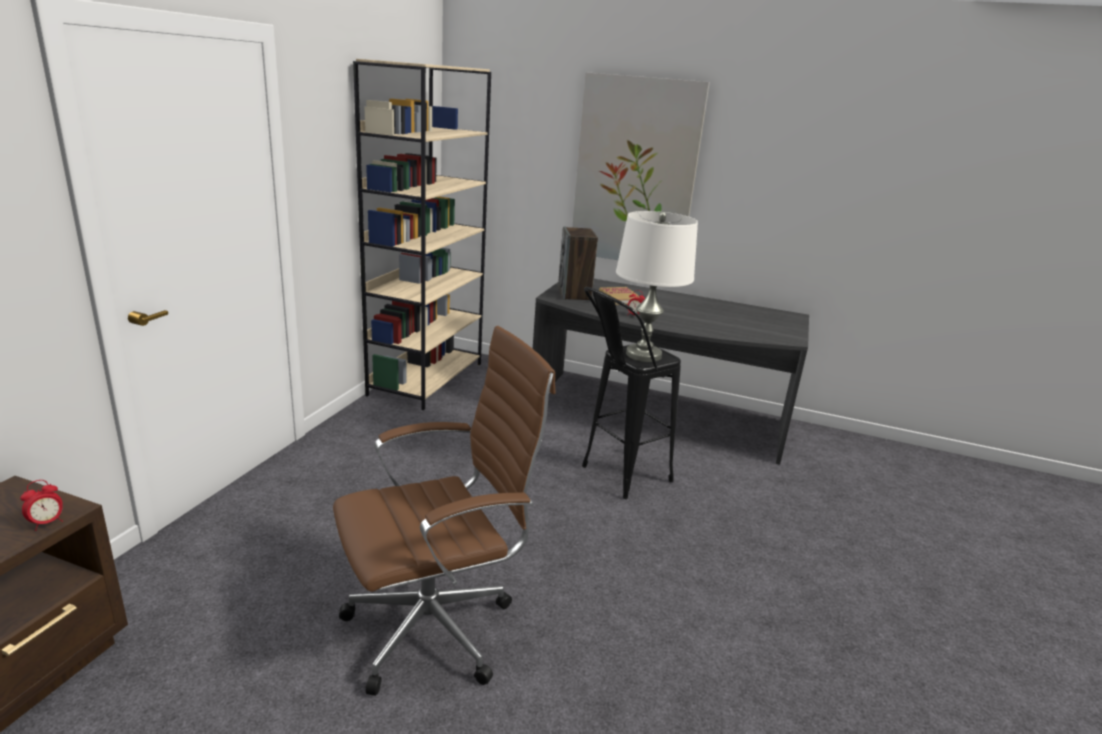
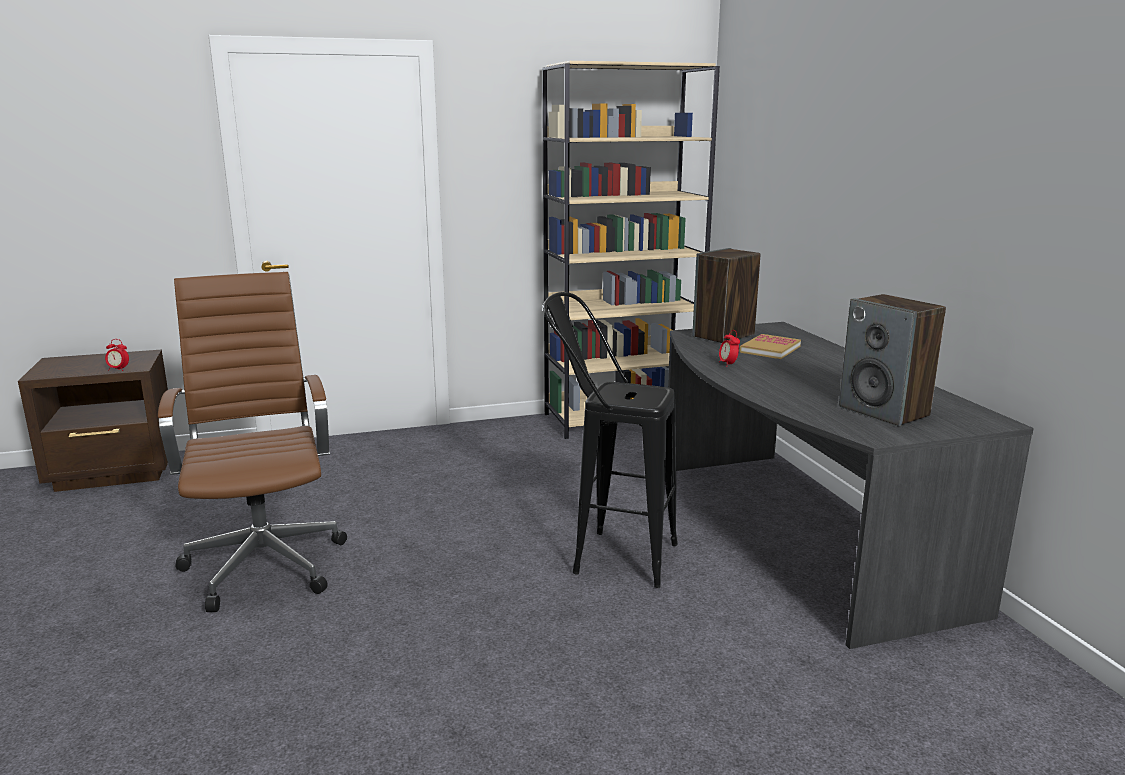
camera: 55 degrees right, 5 degrees down
(437, 628) = (265, 563): brown office chair -> brown office chair turned 135 degrees counterclockwise
(635, 173) = (850, 182): picture -> none
(643, 355) = (630, 395): white table lamp -> none
(759, 324) = (884, 411): none -> speaker

